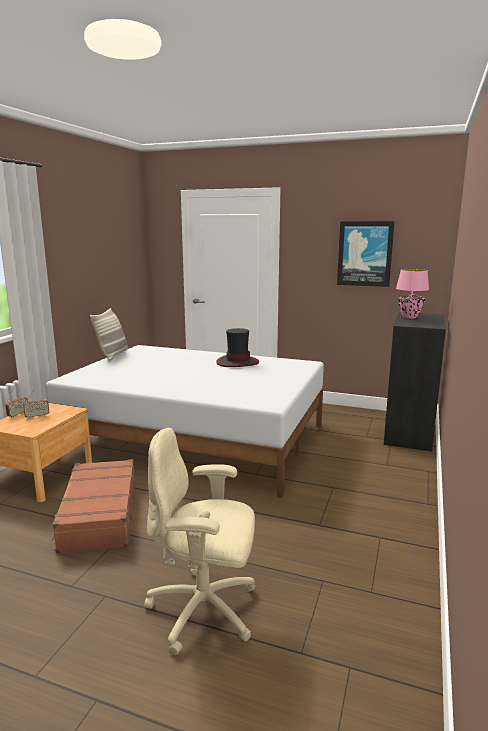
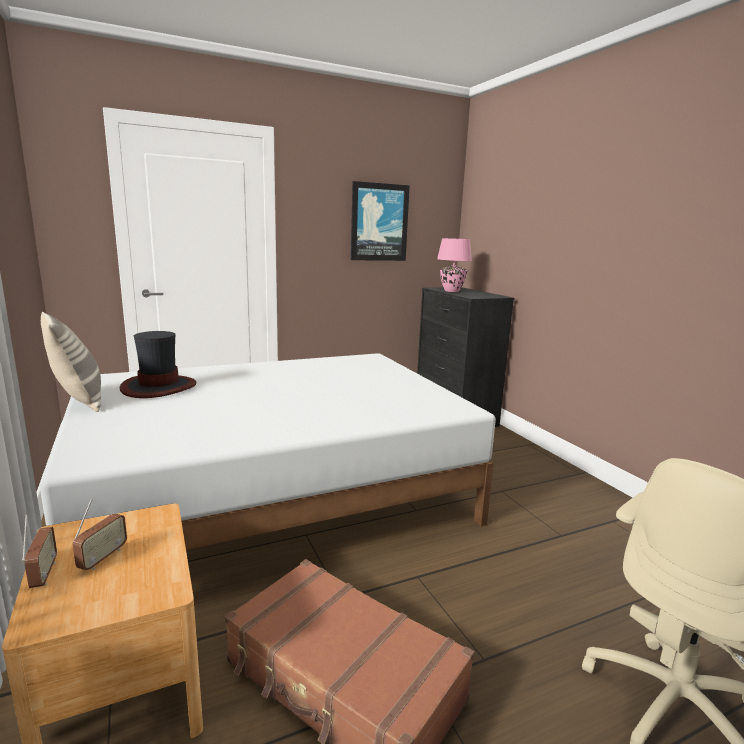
camera: 45 degrees left, 0 degrees up
(237, 362) = (299, 371): hat -> hat (159, 387)

